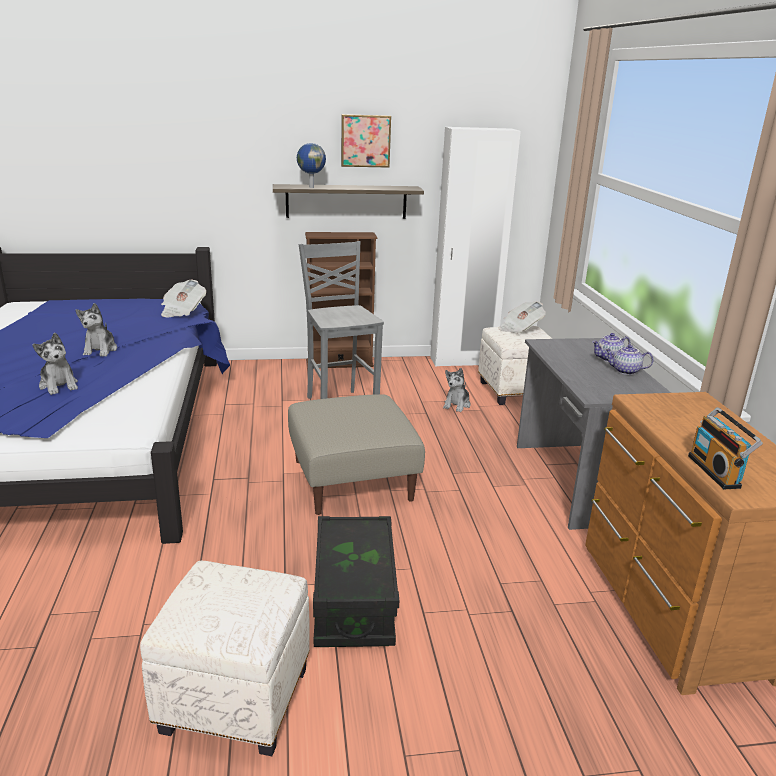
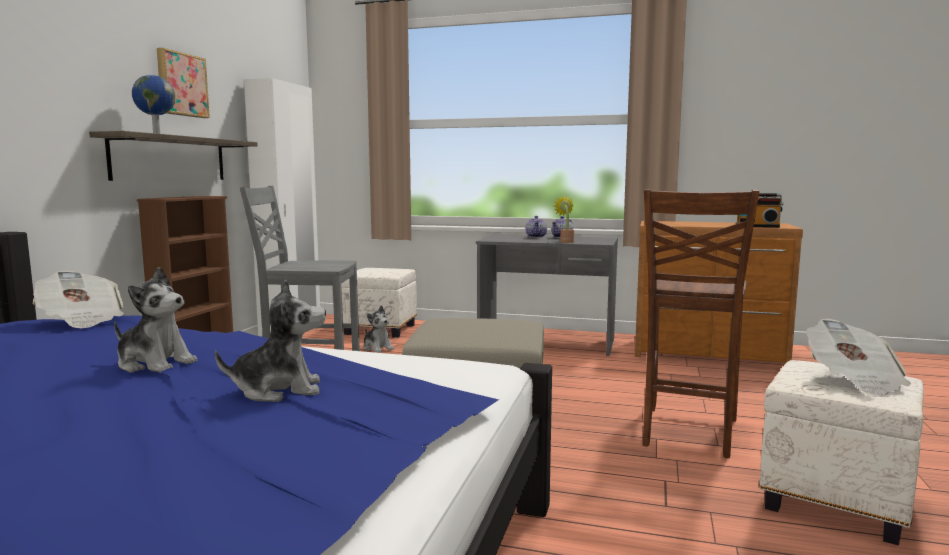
camera: 65 degrees left, 15 degrees down
(354, 601) = (687, 433): black storage box -> brown chair
(520, 329) = (368, 269): newspaper -> newspaper (854, 381)
(579, 377) = (565, 241): none -> potted plant

